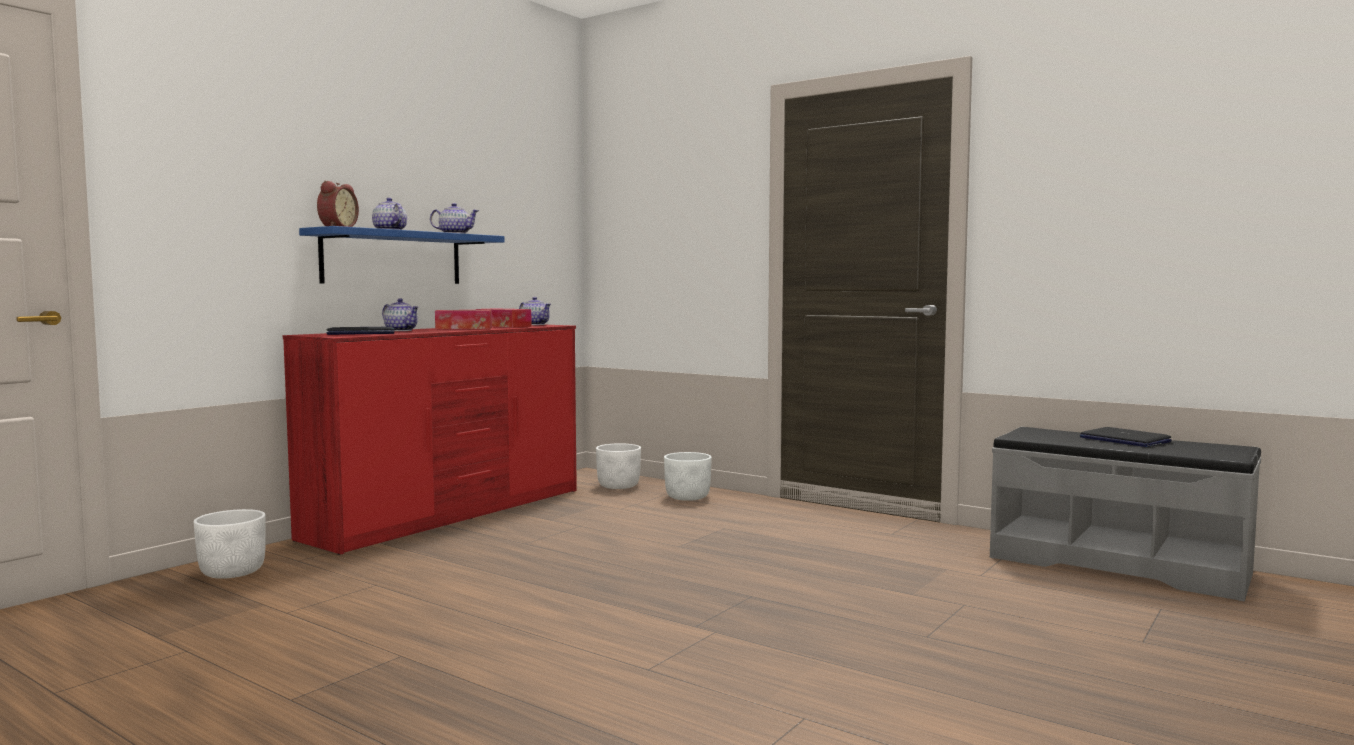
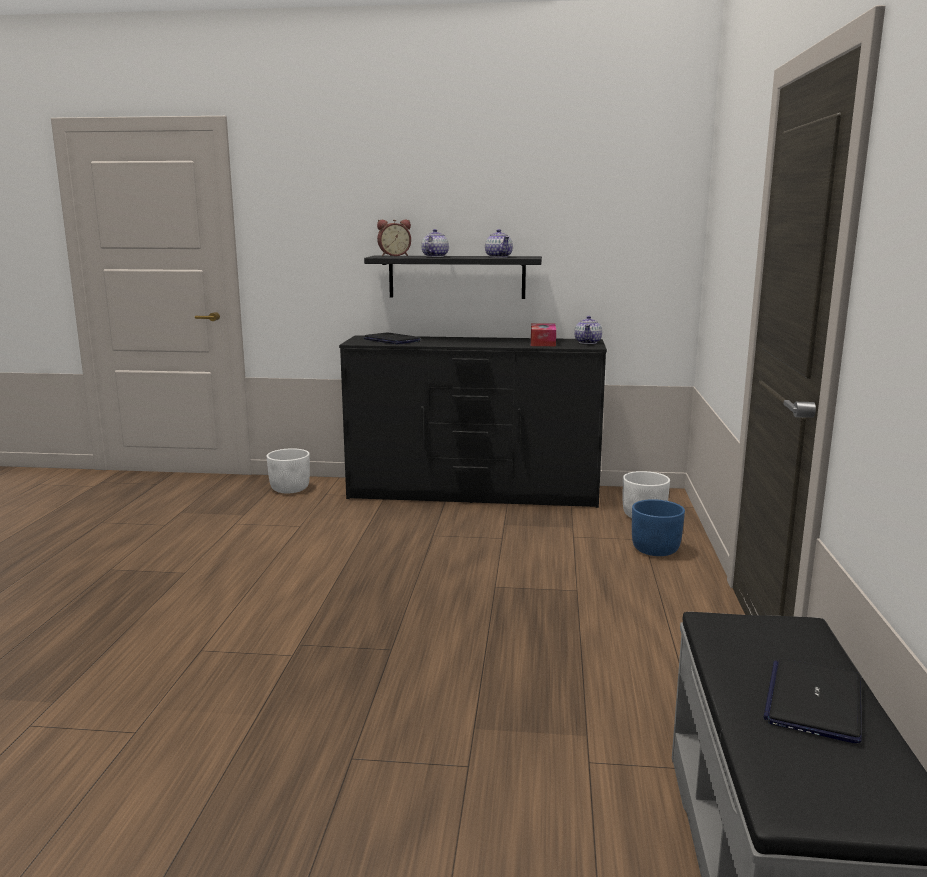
camera: 60 degrees right, 10 degrees up
(393, 258) = (456, 277): blue shelf -> black shelf
(401, 330) = (439, 339): teapot -> none
(451, 514) = (474, 494): red dresser -> black dresser
(464, 328) = (495, 341): tissue box -> none
(688, 497) = (656, 550): white planter -> blue planter

